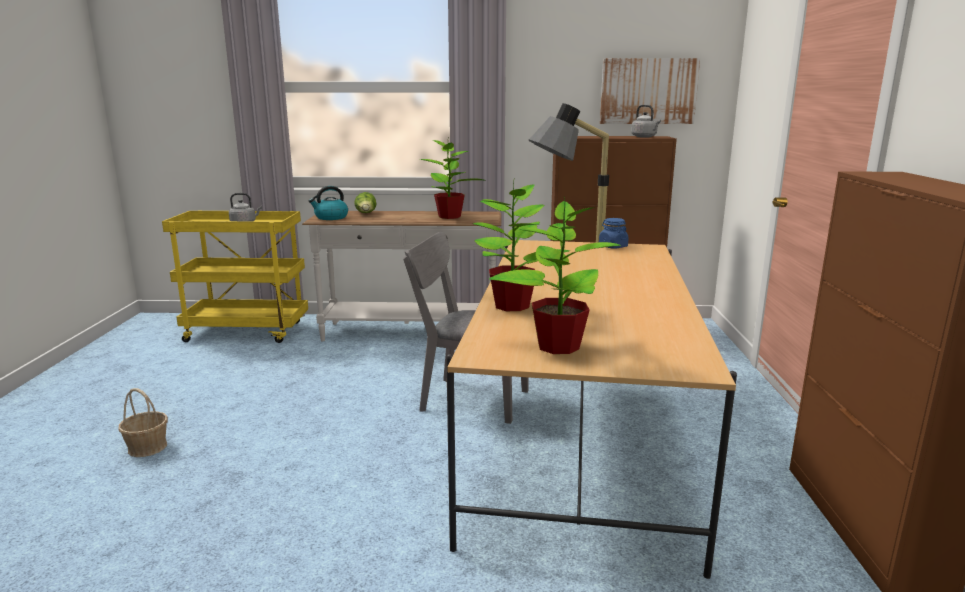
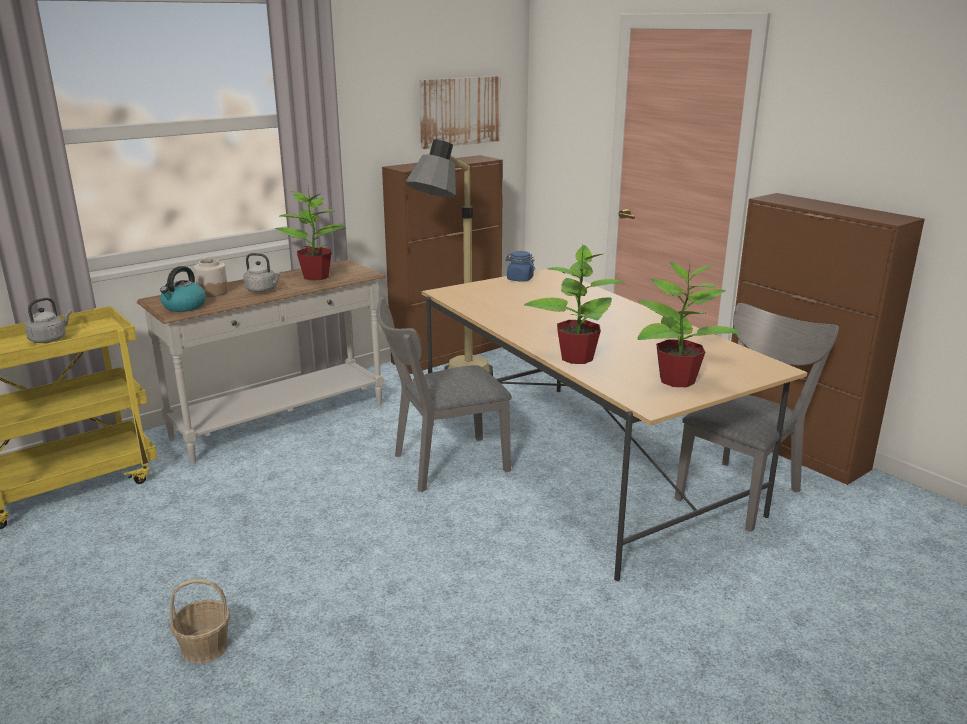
camera: 40 degrees left, 5 degrees up
(366, 214) = (213, 292): lettuce -> jar
(645, 137) = (471, 160): grey kettle -> grey kettle (263, 290)
(719, 537) = (742, 490): none -> grey chair

